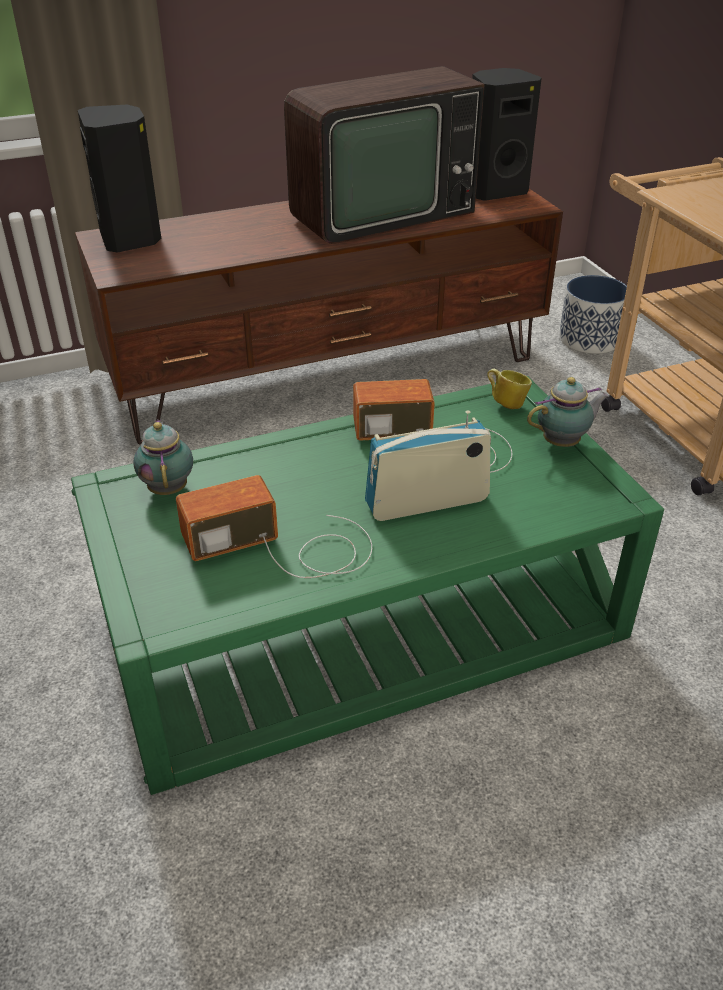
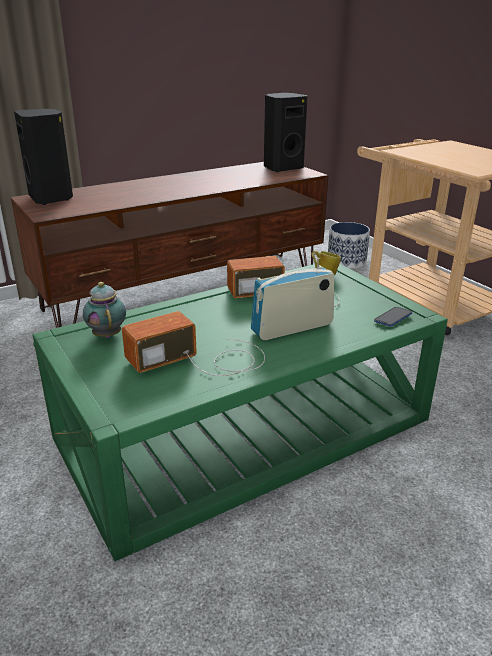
camera: 10 degrees left, 10 degrees down
(375, 212) = (211, 180): television -> none
(563, 442) = (369, 290): teapot -> none
(580, 499) = (393, 317): none -> phone

